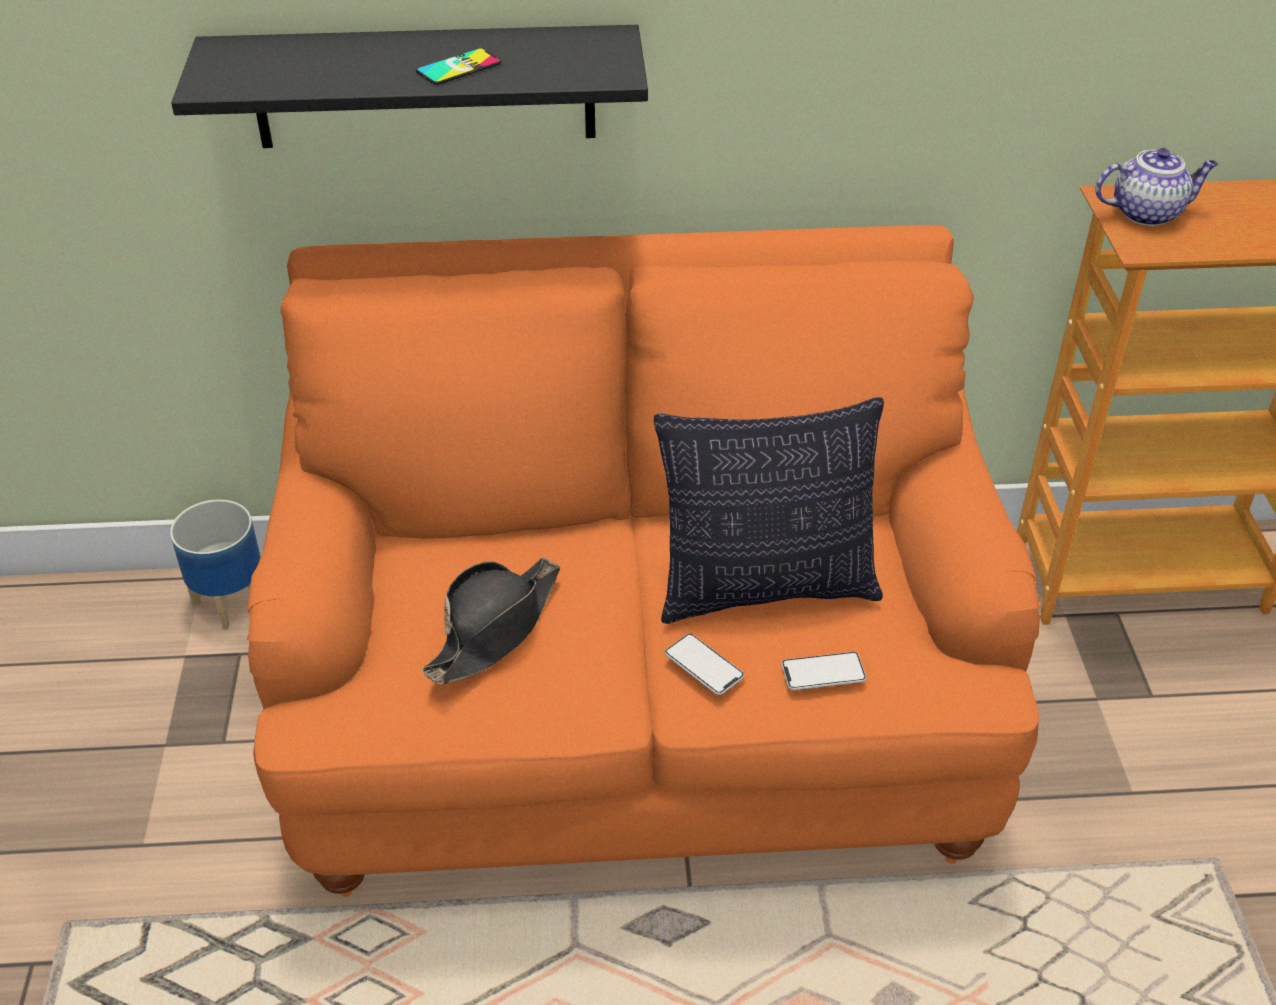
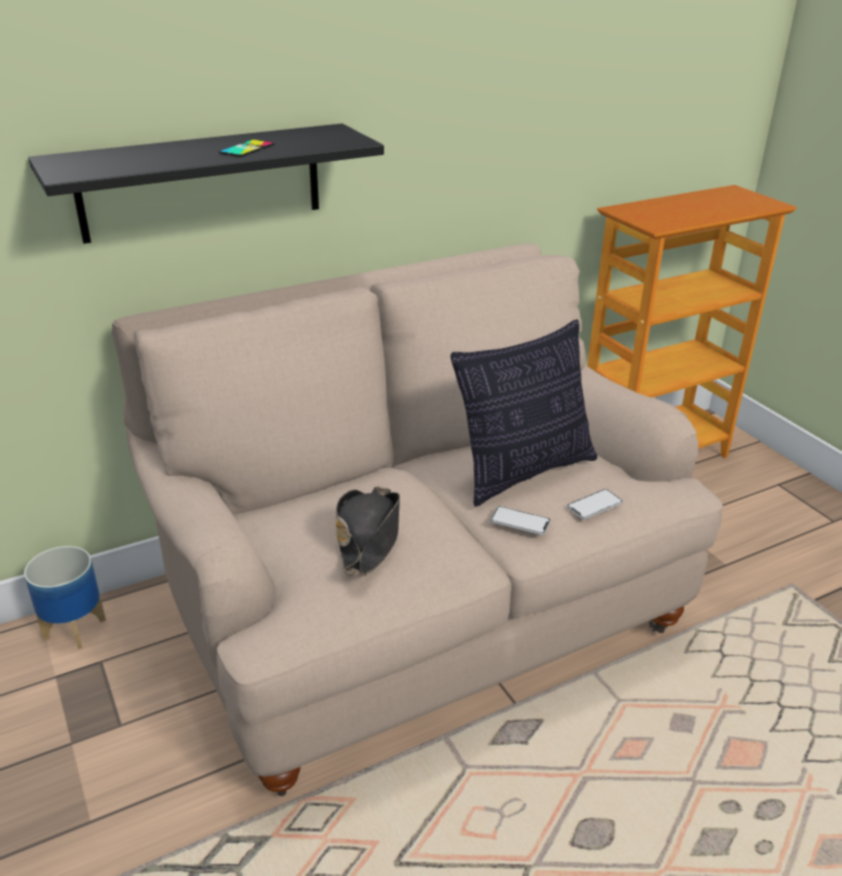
camera: 25 degrees left, 10 degrees down
(638, 717) = (417, 613): orange sofa -> beige sofa
(1147, 213) = (643, 213): teapot -> none

